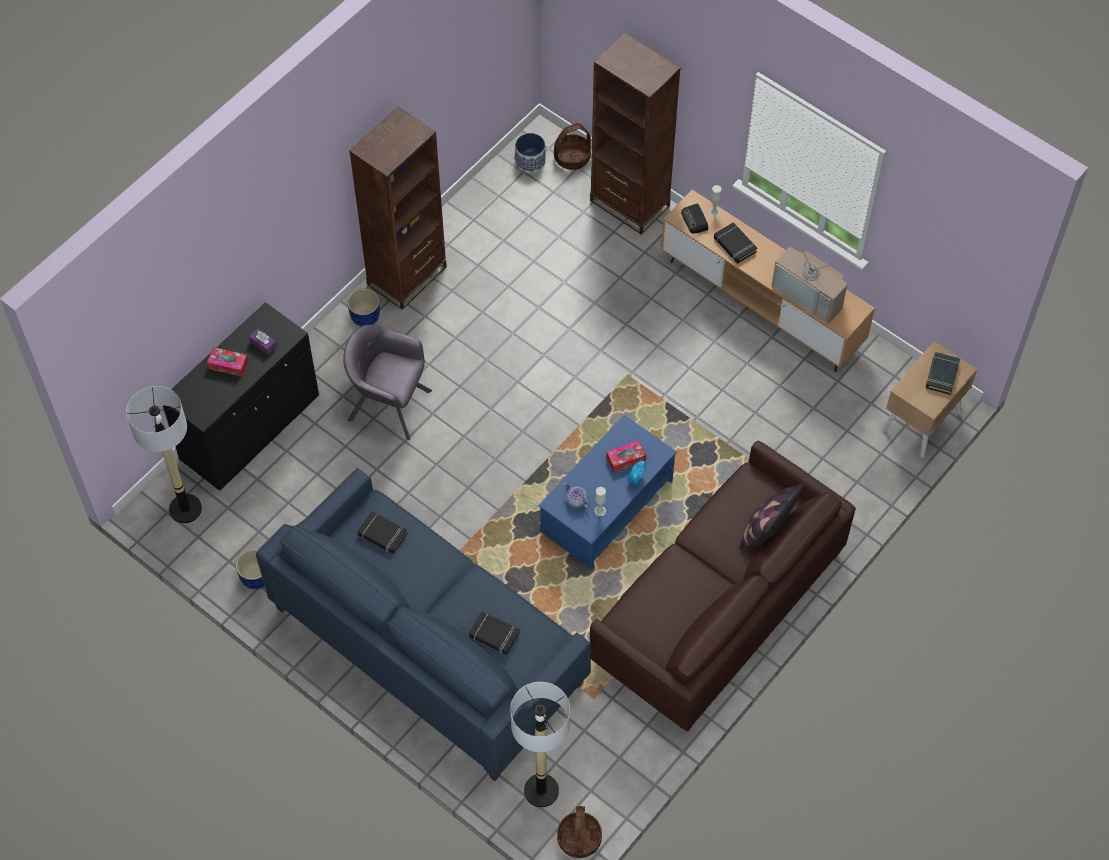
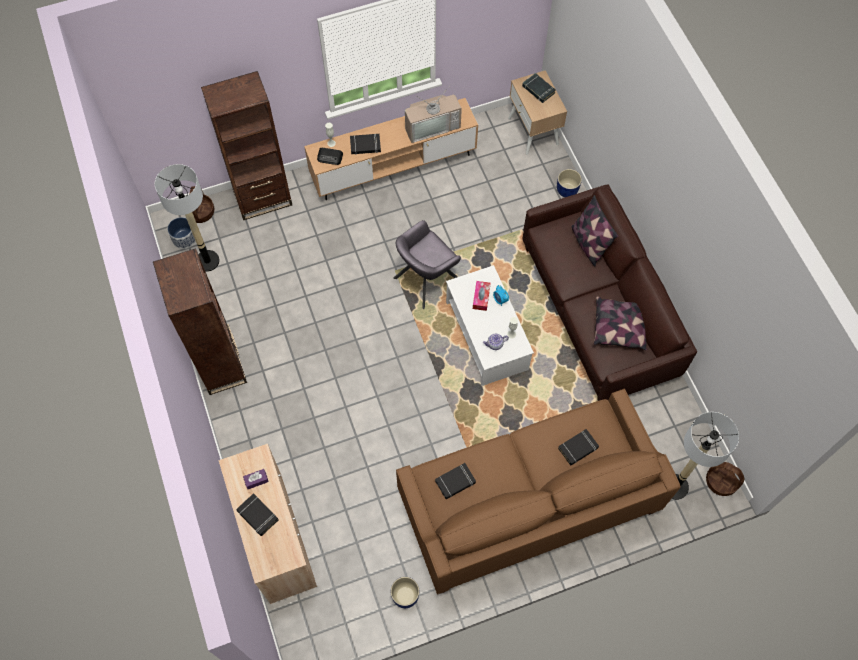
camera: 60 degrees left, 5 degrees up
(185, 509) = (315, 620): floor lamp -> floor lamp (207, 261)
(228, 365) = (257, 515): tissue box -> black book
(250, 428) = (276, 537): black cabinet -> beige cabinet
(365, 317) = (236, 410): blue planter -> blue planter (567, 190)
(389, 404) = (319, 431): grey armchair -> grey armchair (426, 279)
(428, 645) = (527, 503): blue sofa -> brown sofa
(606, 507) = (487, 336): blue coffee table -> white coffee table
(675, 612) = (619, 327): none -> pillow

